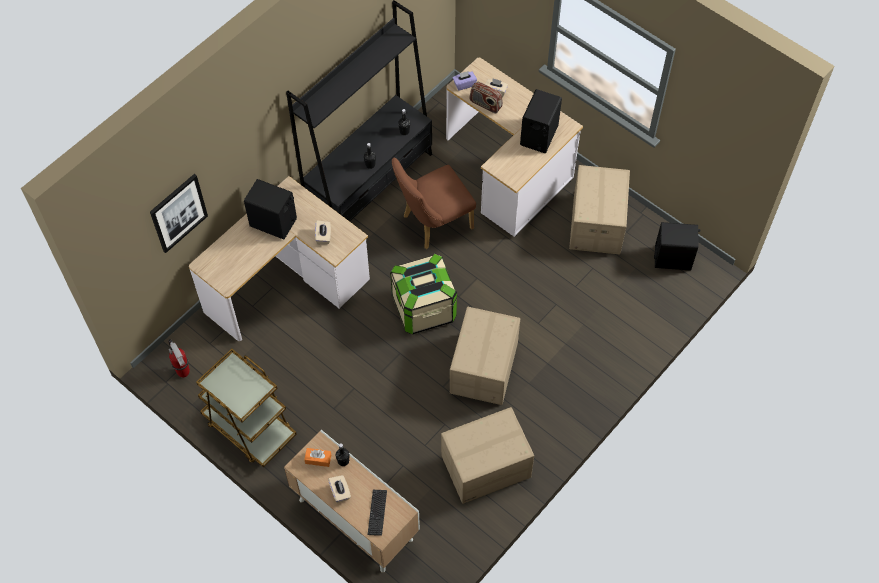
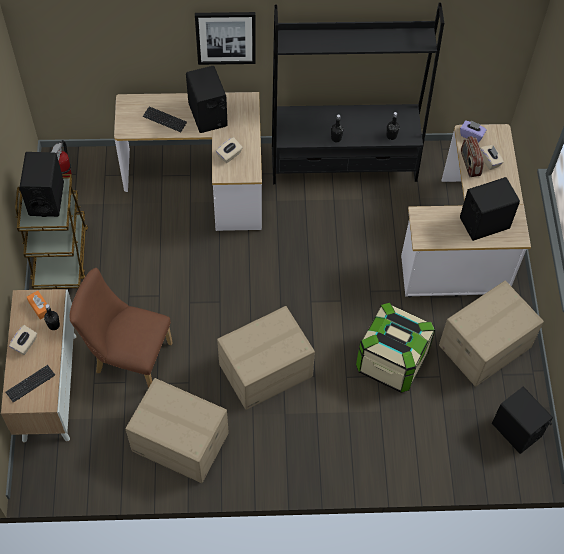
camera: 45 degrees right, 0 degrees up
(178, 213) = (118, 37): picture -> picture (226, 37)
(233, 382) = (46, 199): none -> black speaker
(247, 252) = (164, 120): none -> keyboard
(424, 308) = (275, 286): storage box -> storage box (391, 361)
(433, 224) = (356, 232): brown chair -> brown chair (128, 357)

